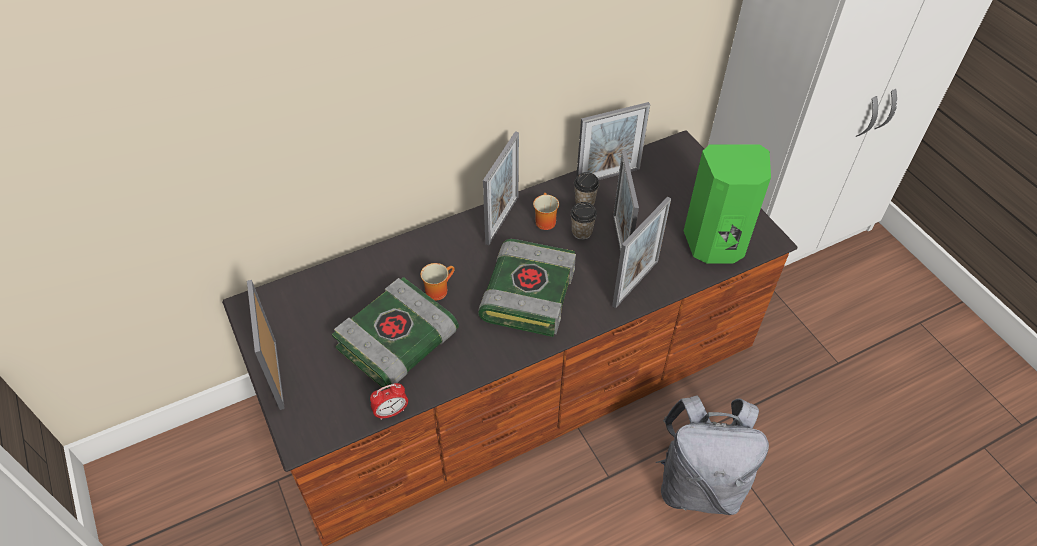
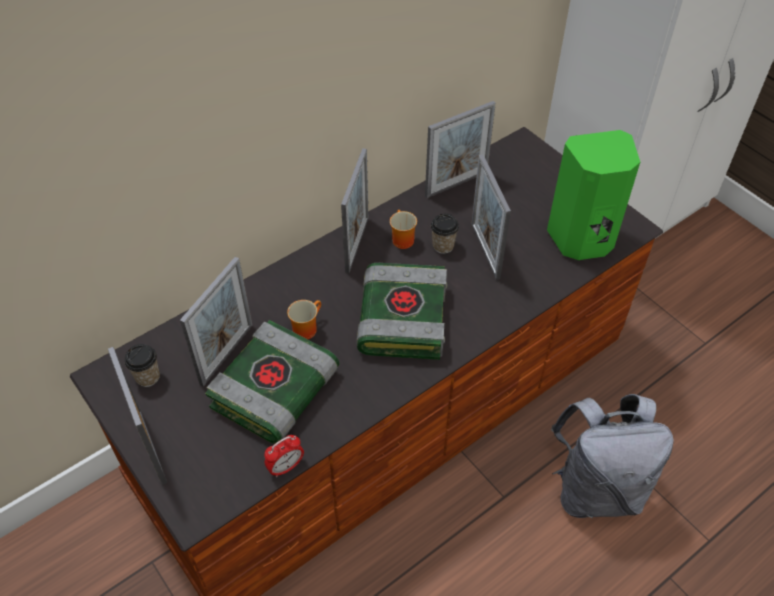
camera: 10 degrees left, 0 degrees up
(584, 202) = (438, 214): cup -> cup (148, 377)
(635, 283) = (510, 291): picture frame -> picture frame (226, 354)

